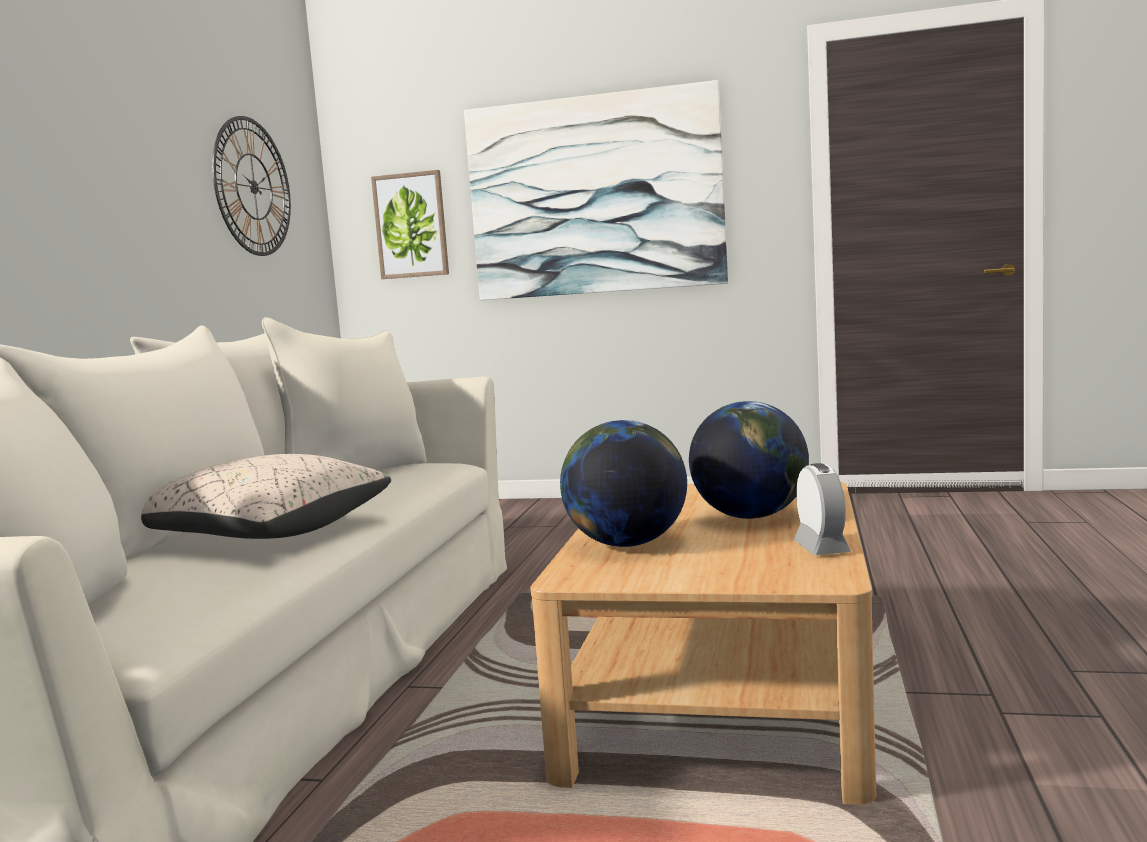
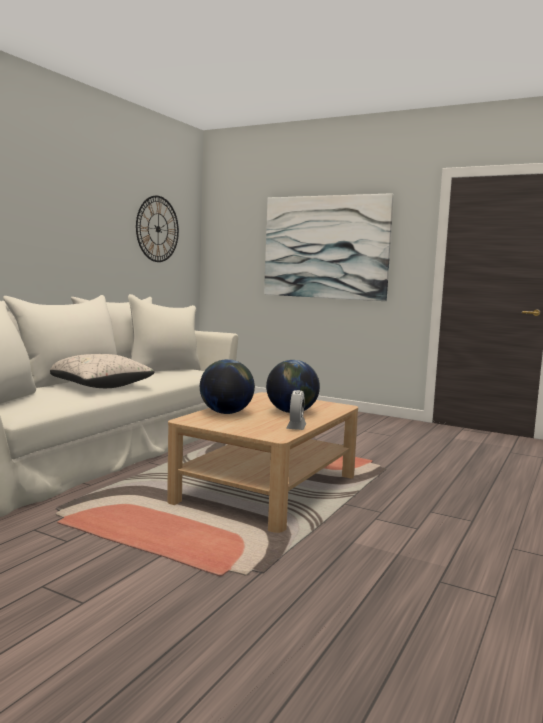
camera: 15 degrees right, 0 degrees up
(411, 225) = (237, 252): picture -> none

